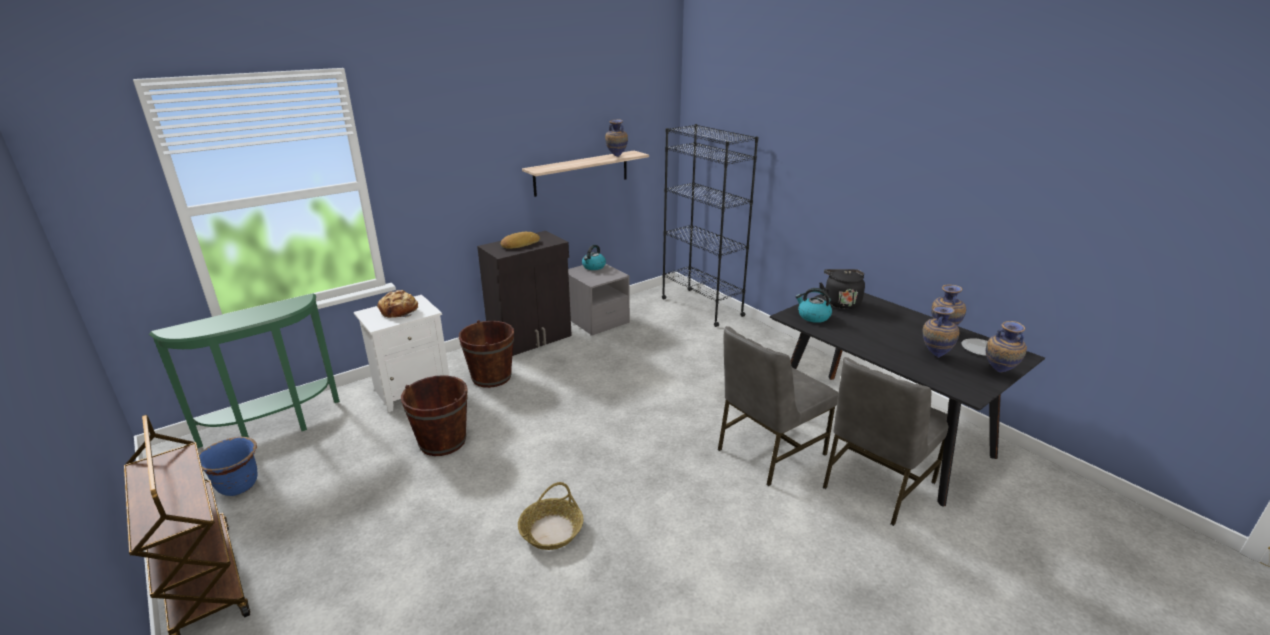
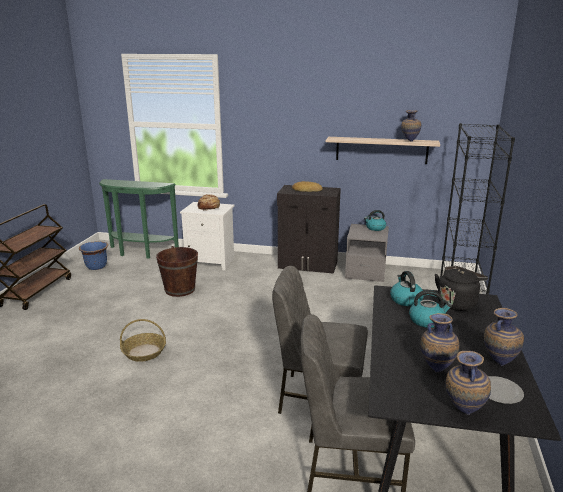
camera: 50 degrees right, 5 degrees down
(491, 377) = (253, 273): brown bucket -> none
(857, 325) = (427, 320): none -> kettle

